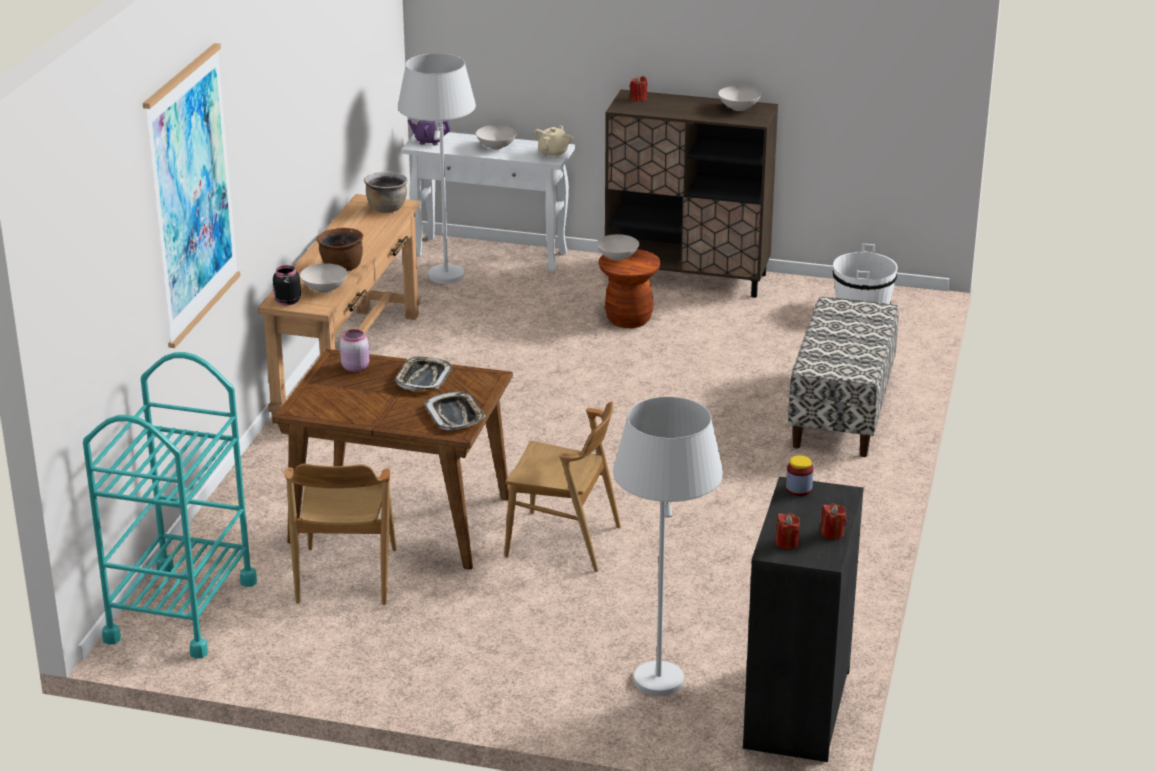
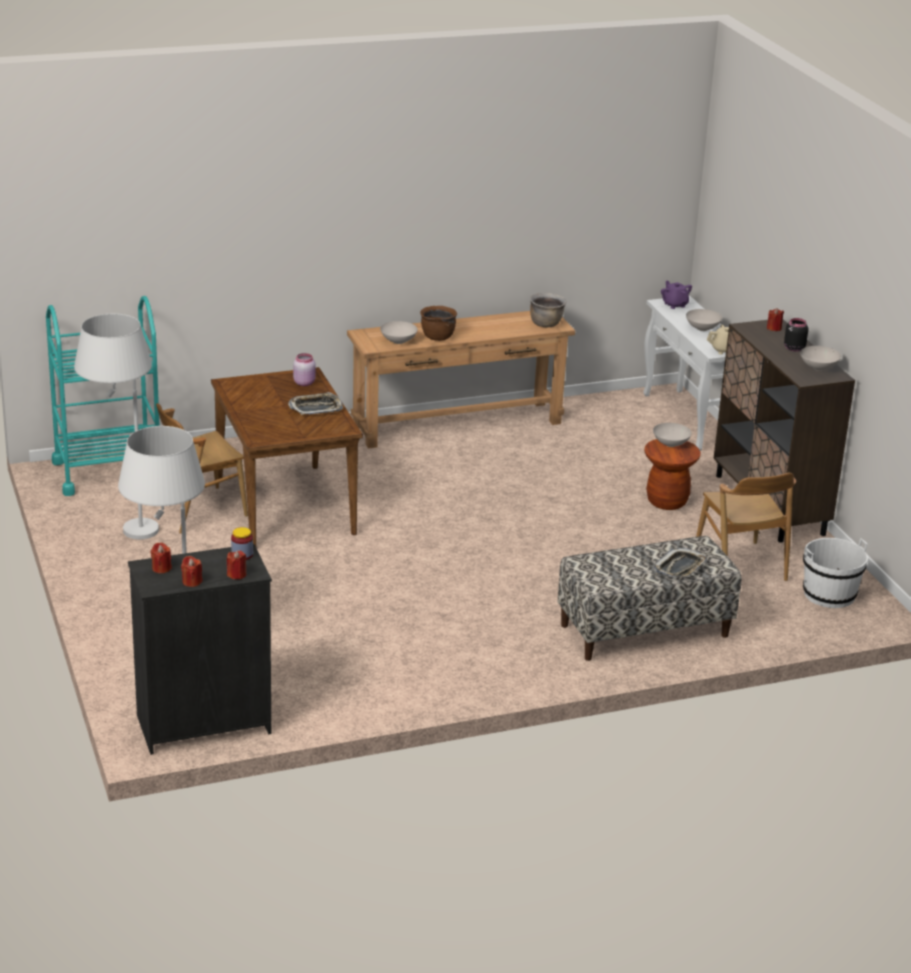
camera: 55 degrees right, 0 degrees up
(191, 194) = (257, 211): picture -> none
(287, 302) = (366, 336): black jar -> black jar (793, 348)
(443, 284) = (617, 417): white floor lamp -> white floor lamp (121, 534)
(455, 416) = (278, 432): tray -> tray (680, 567)
(563, 542) = (322, 572): brown chair -> brown chair (740, 565)
(839, 504) = (237, 575): none -> red candle

